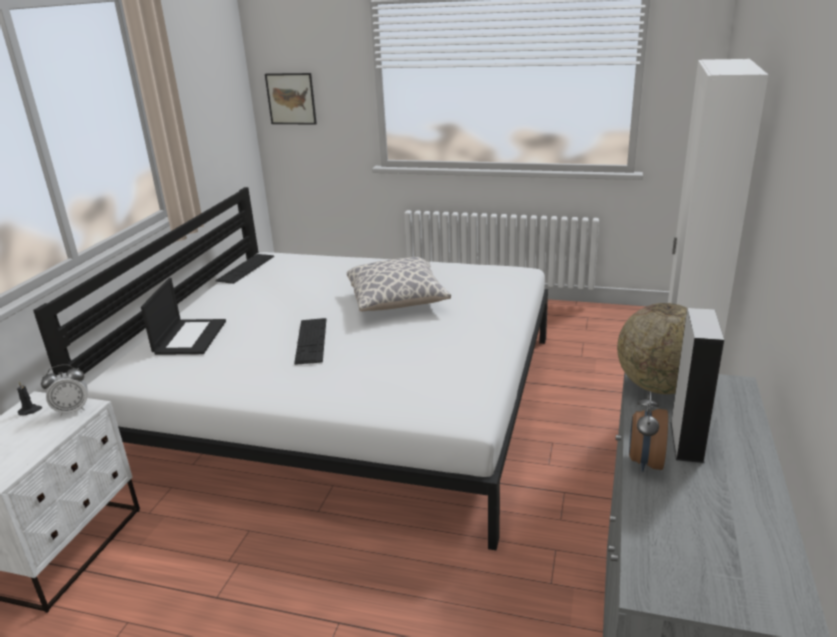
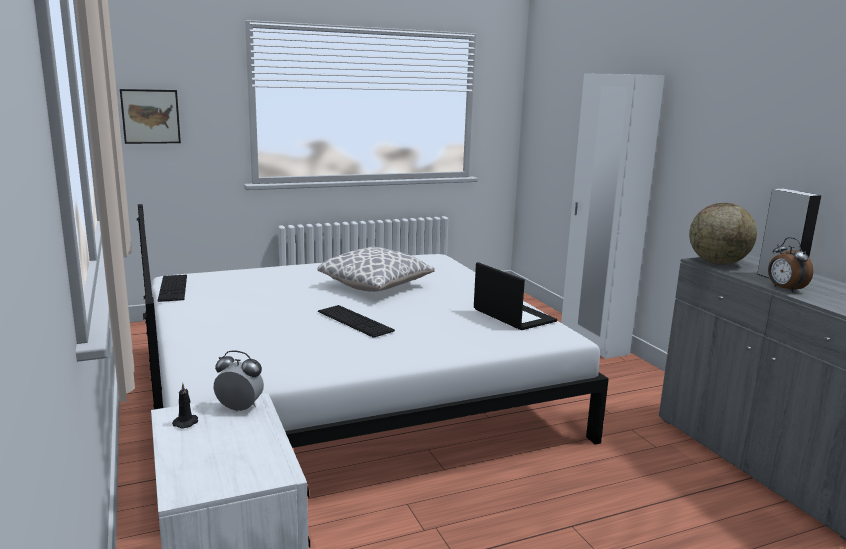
camera: 40 degrees left, 10 degrees down
(72, 410) = (240, 408): alarm clock -> alarm clock turned 105 degrees counterclockwise
(190, 337) = (223, 343): laptop -> laptop (512, 315)

